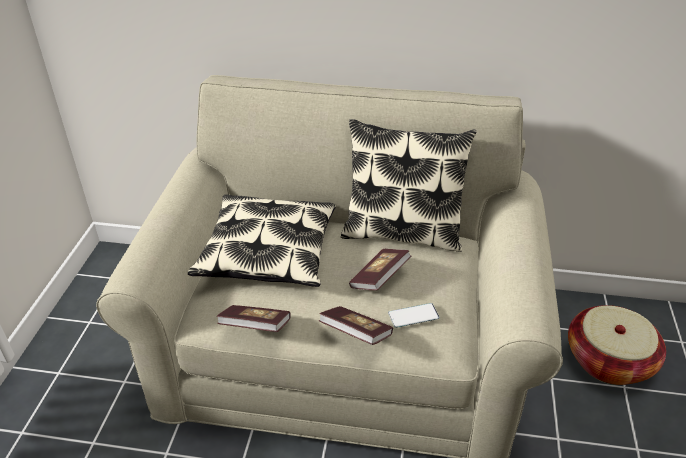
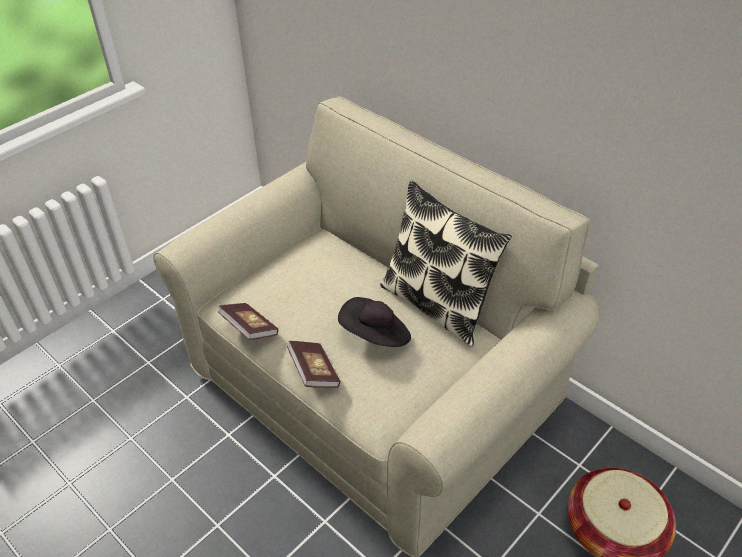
camera: 35 degrees right, 5 degrees up
(268, 252) = (313, 272): pillow -> none
(379, 278) = (376, 336): book -> black hat
(413, 315) = (373, 381): phone -> none

